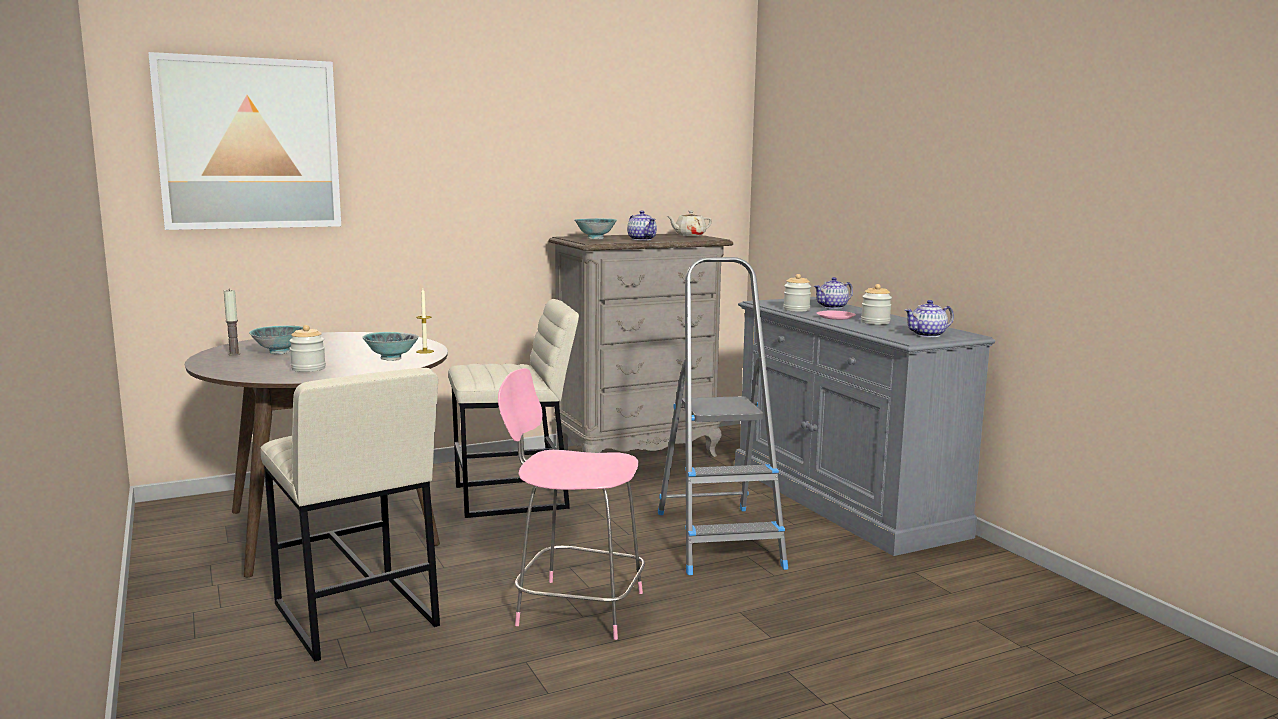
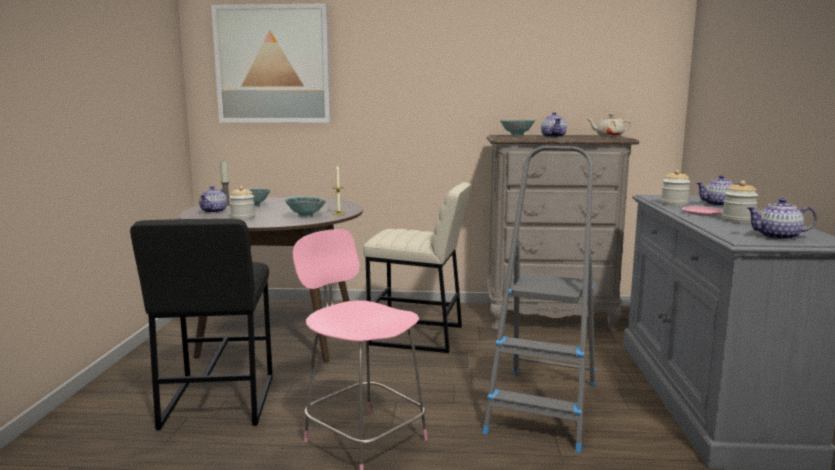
camera: 30 degrees right, 0 degrees up
(240, 364) = (214, 211): none -> teapot
(357, 616) = (218, 403): beige chair -> black chair

